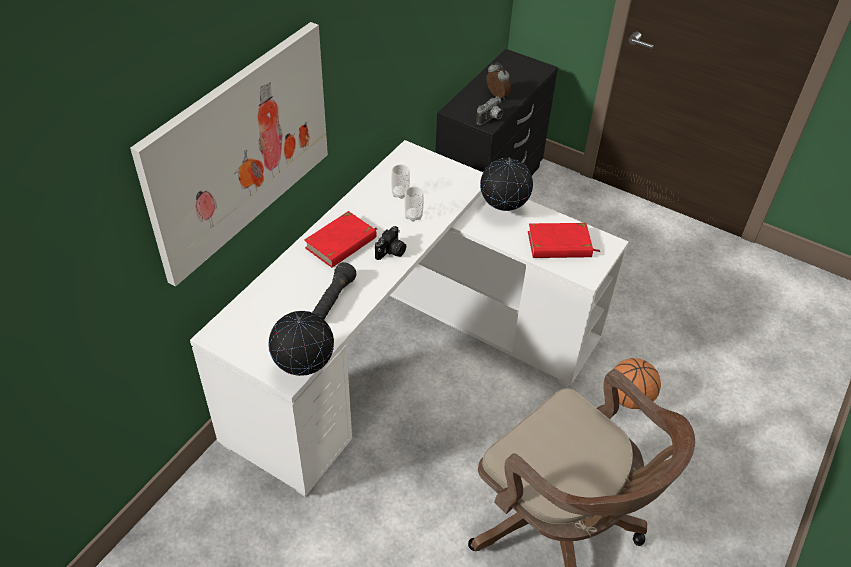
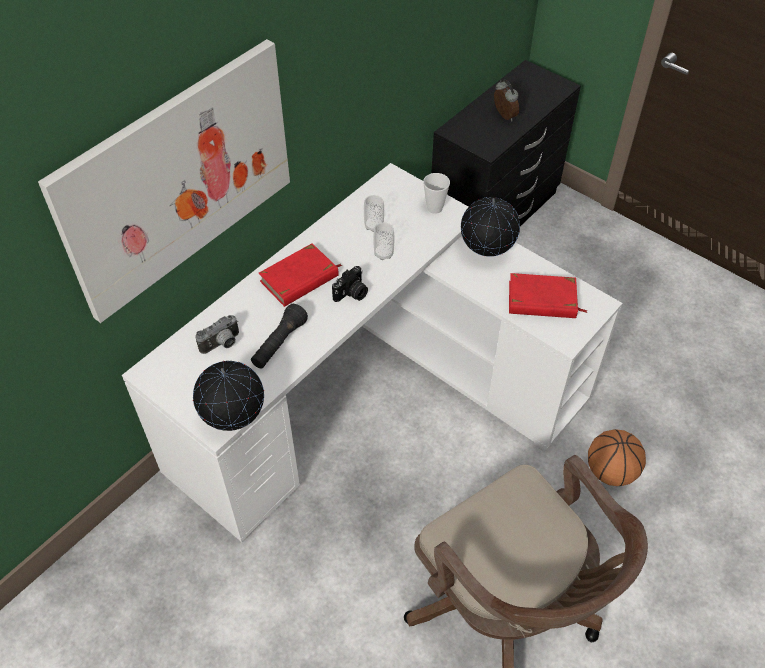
camera: 10 degrees right, 5 degrees up
(451, 174) = (434, 208): none -> cup
(491, 119) = (492, 144): camera -> camera (222, 344)

